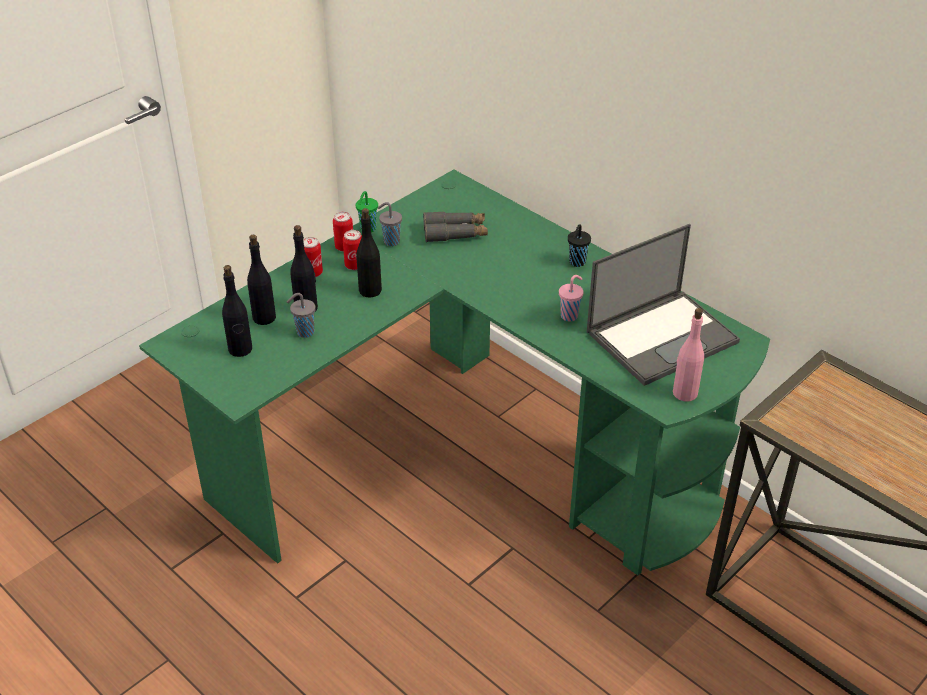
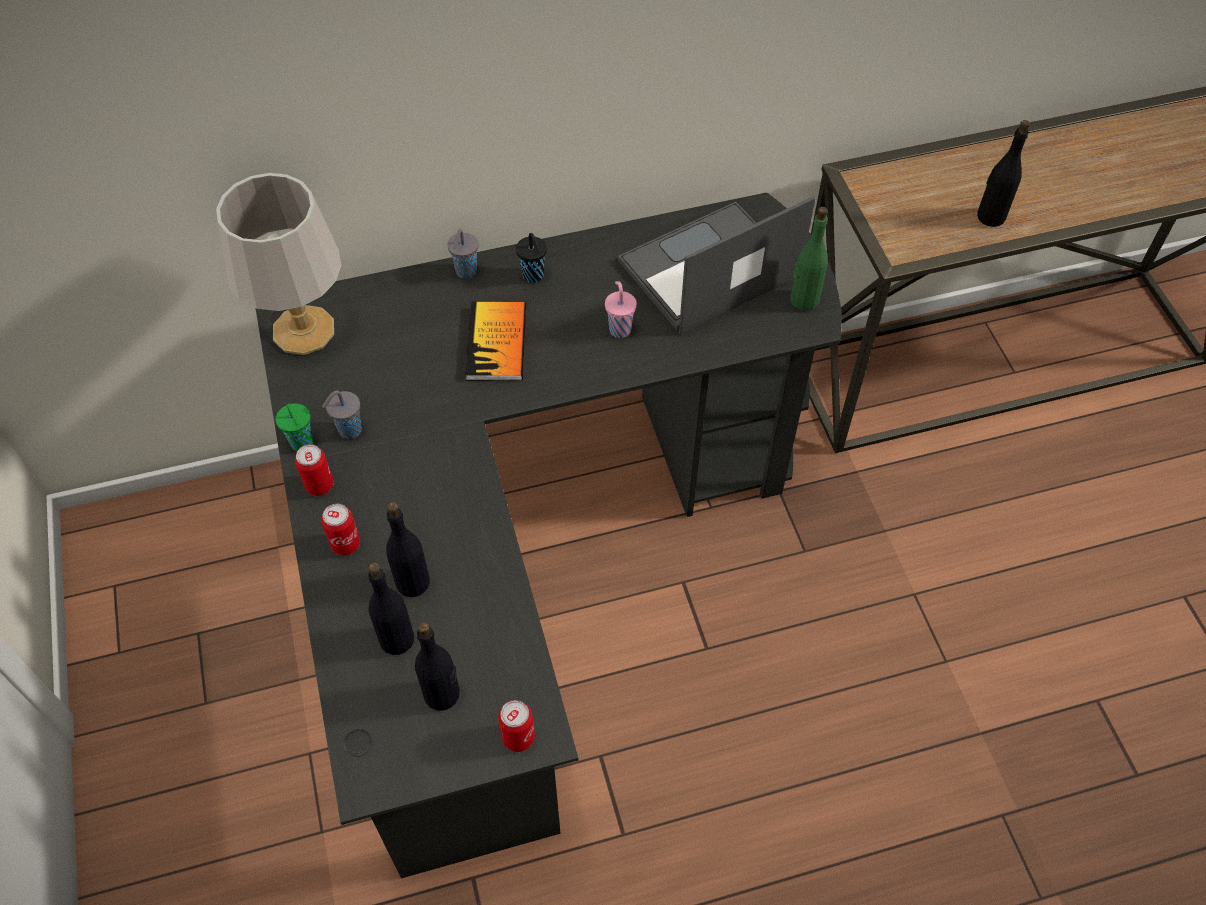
camera: 60 degrees left, 15 degrees up
(304, 332) = (460, 605): grey cup -> grey cup (465, 272)
(354, 265) = (367, 491): can -> can (518, 737)
(370, 290) = (430, 496): black bottle -> black bottle (990, 216)
(446, 195) = (305, 331): none -> grey table lamp
(455, 233) = (386, 358): grey binoculars -> none
(467, 457) = (528, 557): green desk -> black desk
(507, 269) = (497, 343): none -> book
(663, 336) = (707, 270): laptop -> laptop turned 120 degrees counterclockwise
(684, 393) = (803, 300): pink bottle -> green bottle

